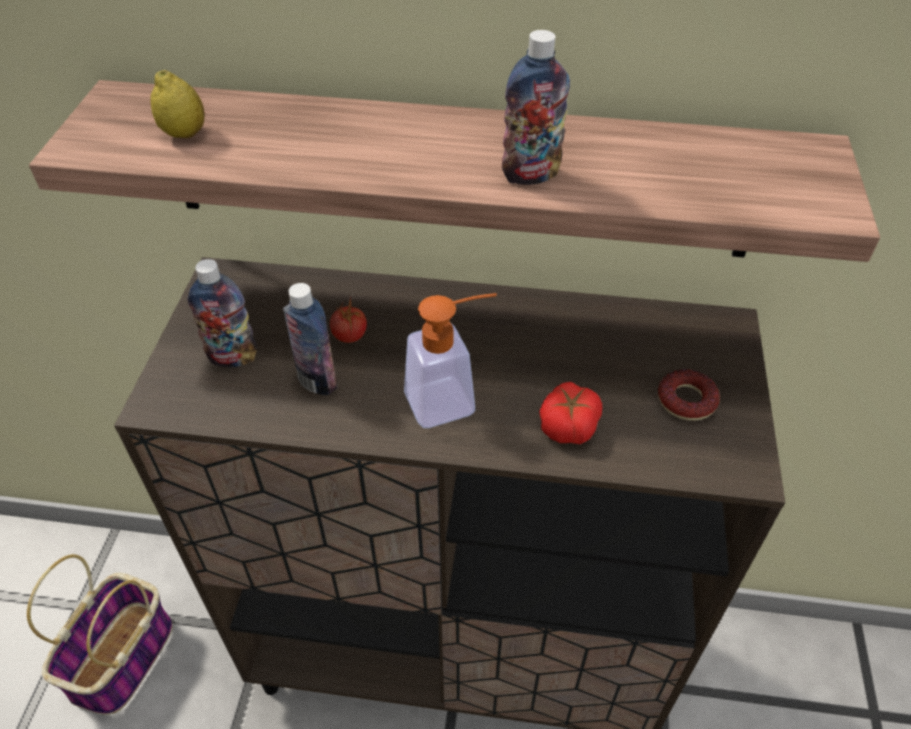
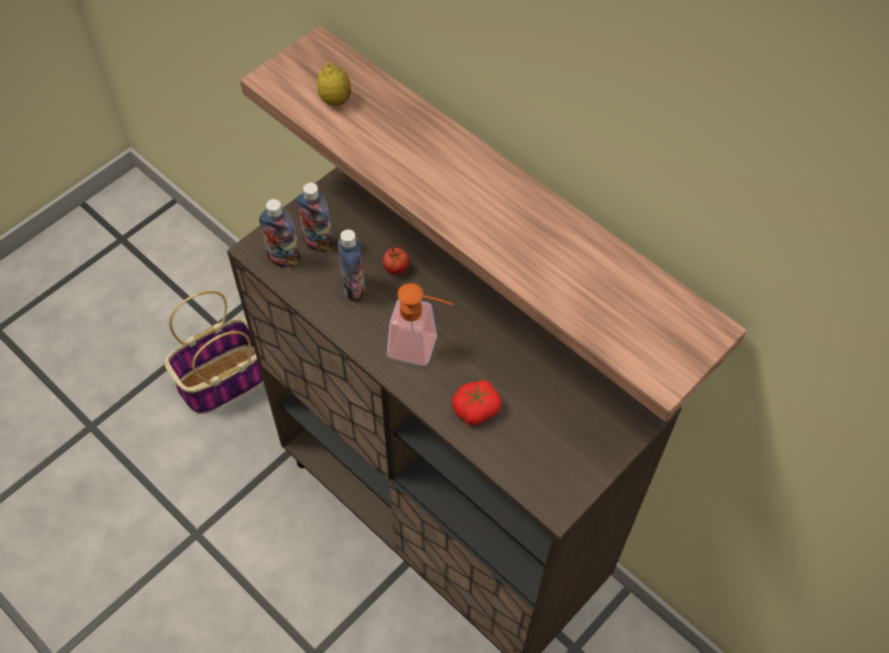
camera: 35 degrees right, 10 degrees up
(530, 174) = (504, 243): bottle -> bottle (284, 259)
(686, 400) = (564, 439): donut -> none

